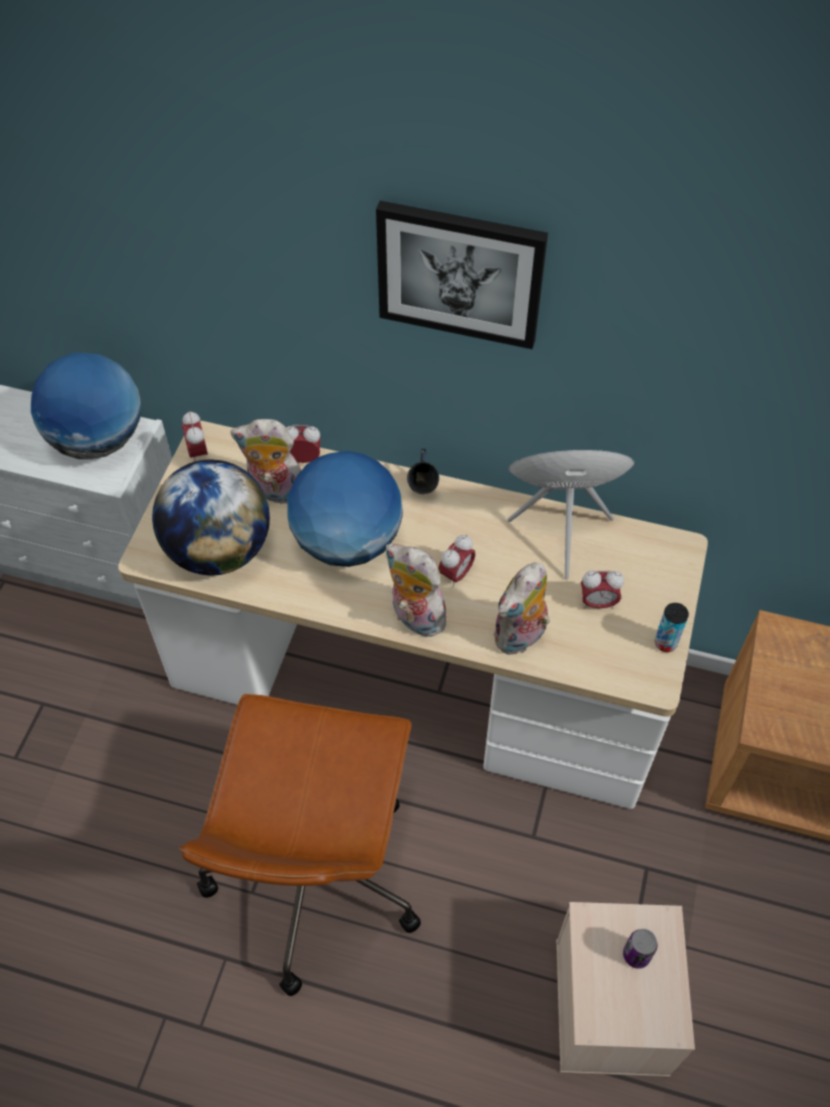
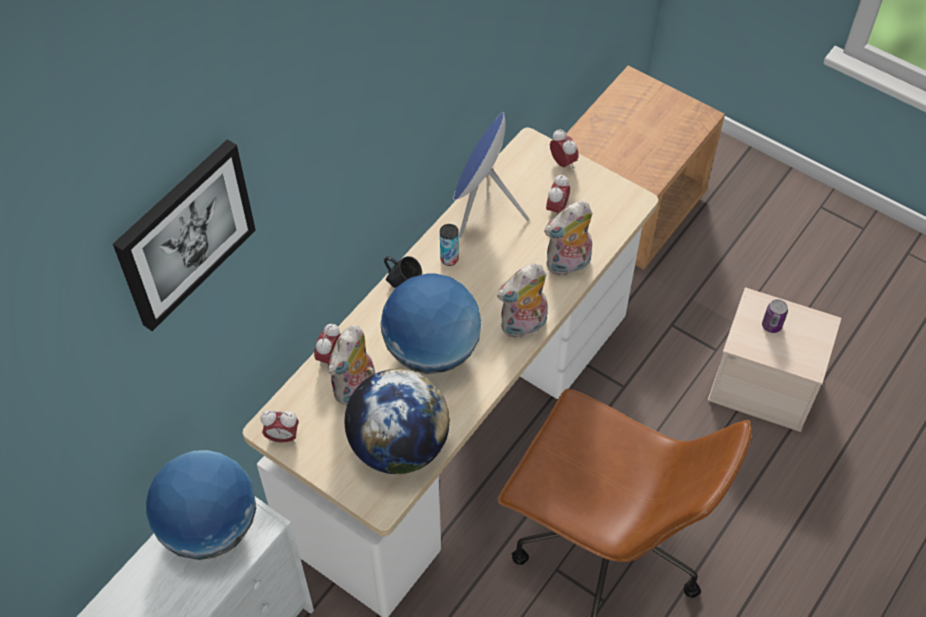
camera: 70 degrees left, 0 degrees up
(456, 574) = (495, 287): alarm clock -> alarm clock (563, 163)
(460, 273) = (377, 102): picture -> picture (184, 233)
(521, 637) = (568, 265): plush toy -> plush toy turned 90 degrees clockwise
(665, 643) = (605, 183): can -> can (449, 259)

